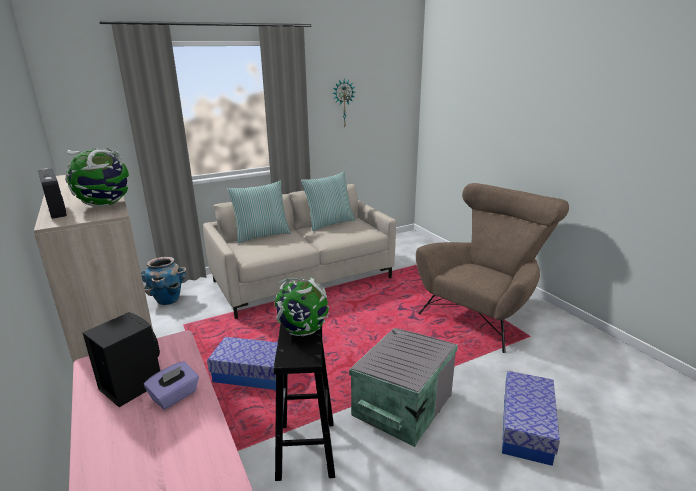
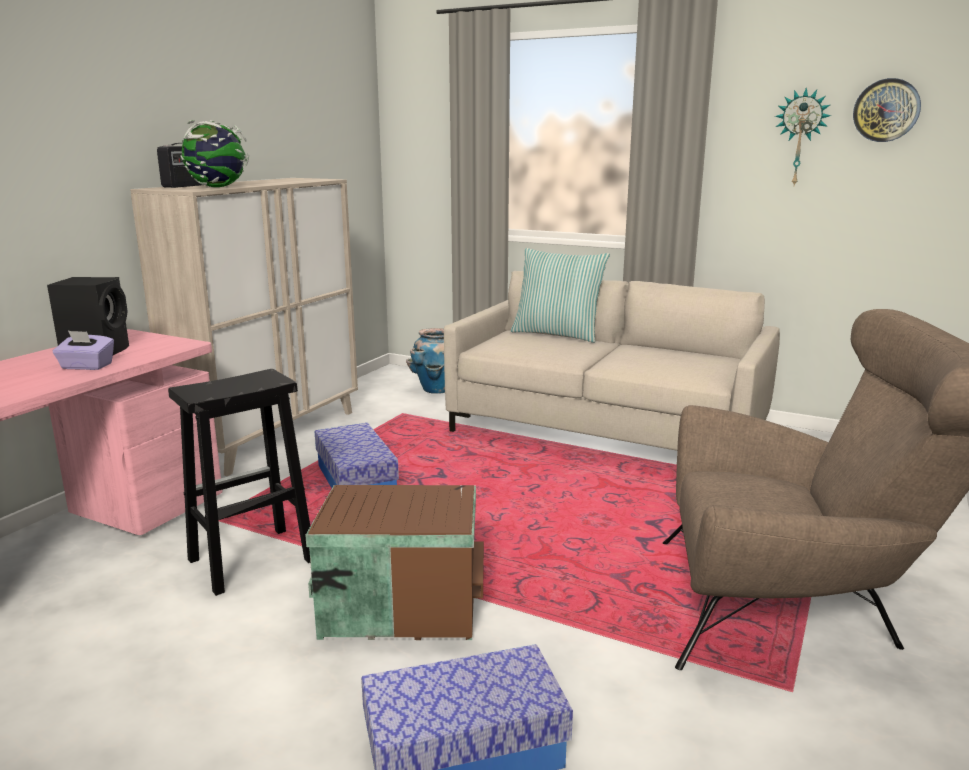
camera: 55 degrees right, 5 degrees down
(302, 330) = (259, 380): globe -> none
(329, 223) = (675, 350): pillow -> none
(375, 88) = (886, 110): none -> wall clock
(400, 405) = (399, 600): grey storage box -> brown storage box

